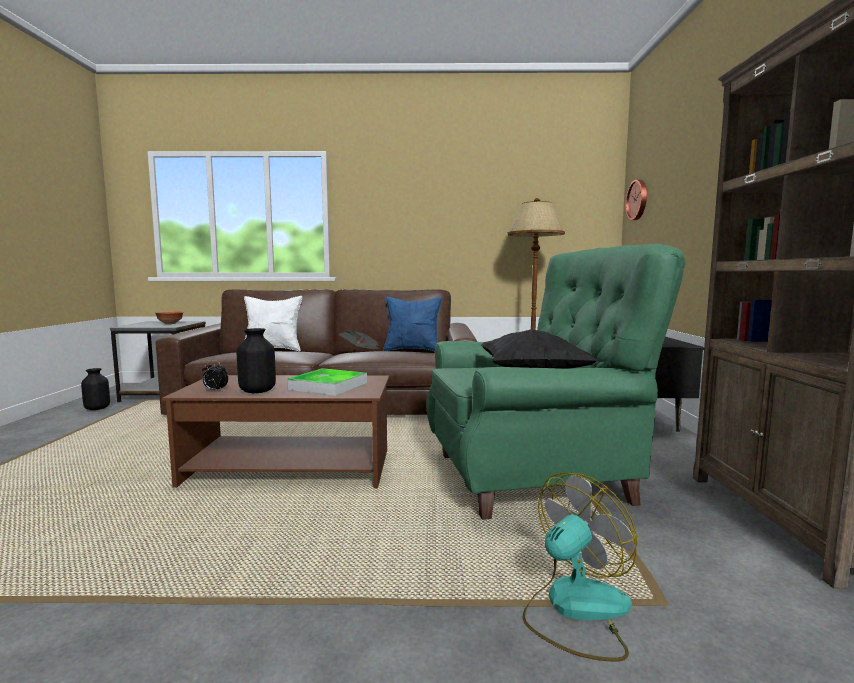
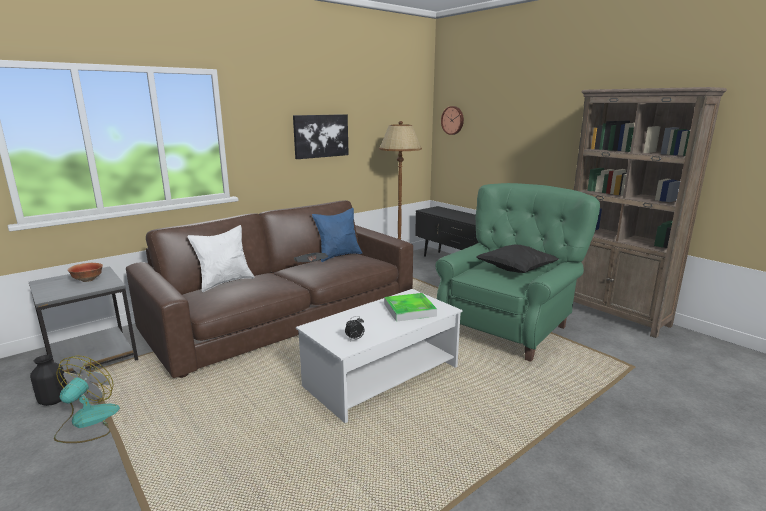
camera: 40 degrees left, 10 degrees up
(257, 391) = (383, 329): black vase -> none
(291, 468) = (383, 376): brown coffee table -> white coffee table
(441, 220) = (321, 136): none -> picture
(575, 609) = (619, 383): fan -> fan (87, 422)

